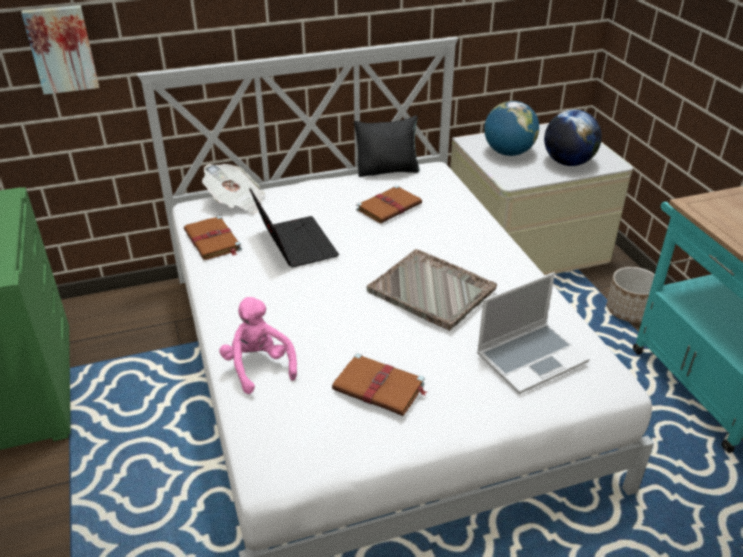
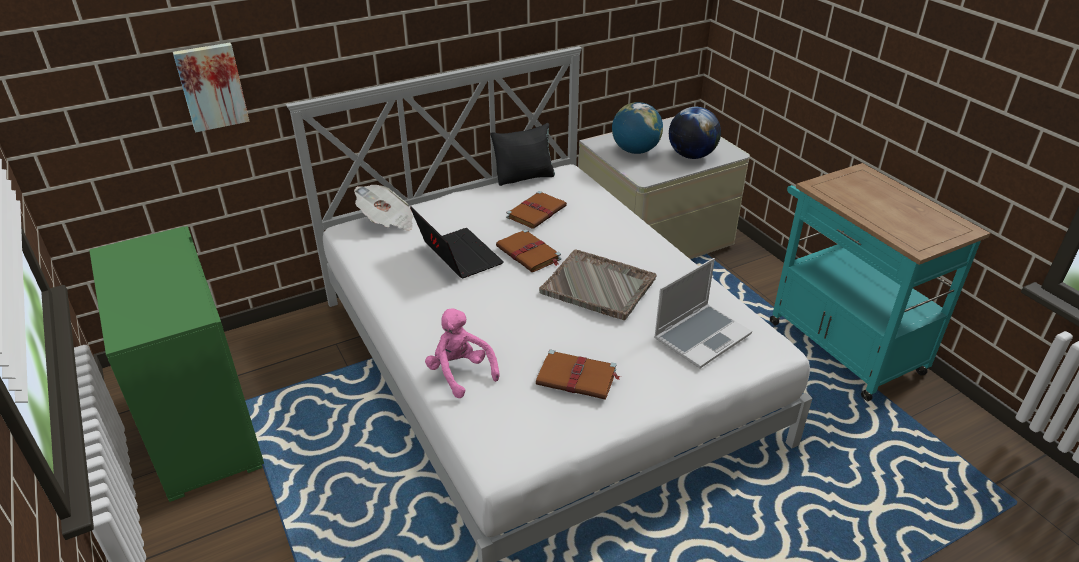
camera: 10 degrees left, 0 degrees up
(213, 241) = (377, 261): brown book -> brown book (529, 254)
(629, 311) = (759, 287): planter -> none

